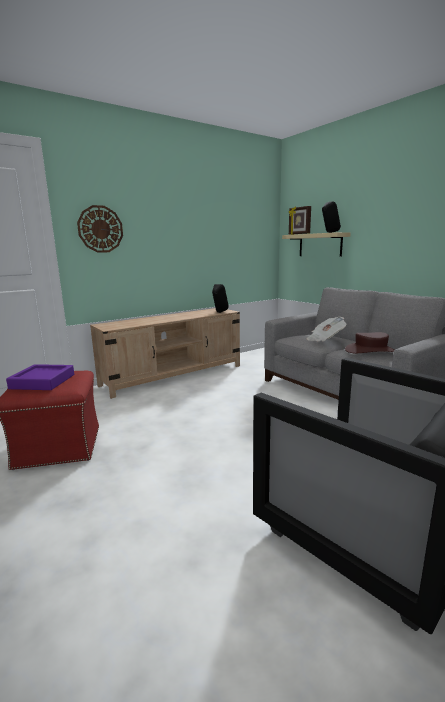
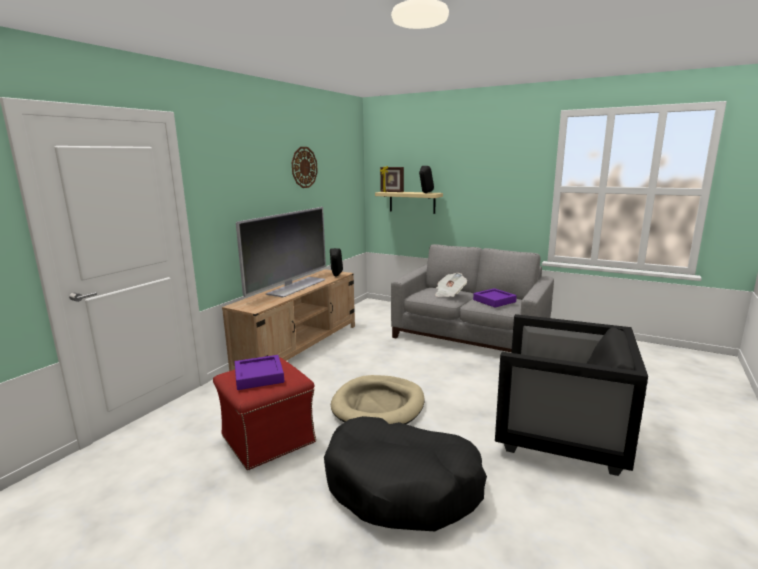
camera: 25 degrees left, 0 degrees up
(100, 229) = (226, 203): wall clock -> wall clock (304, 167)
(114, 533) = (402, 486): none -> black dog bed
(171, 317) = (295, 286): none -> television
(183, 440) = (378, 405): none -> beige dog bed
(370, 350) = (494, 301): brown hat -> purple tray

